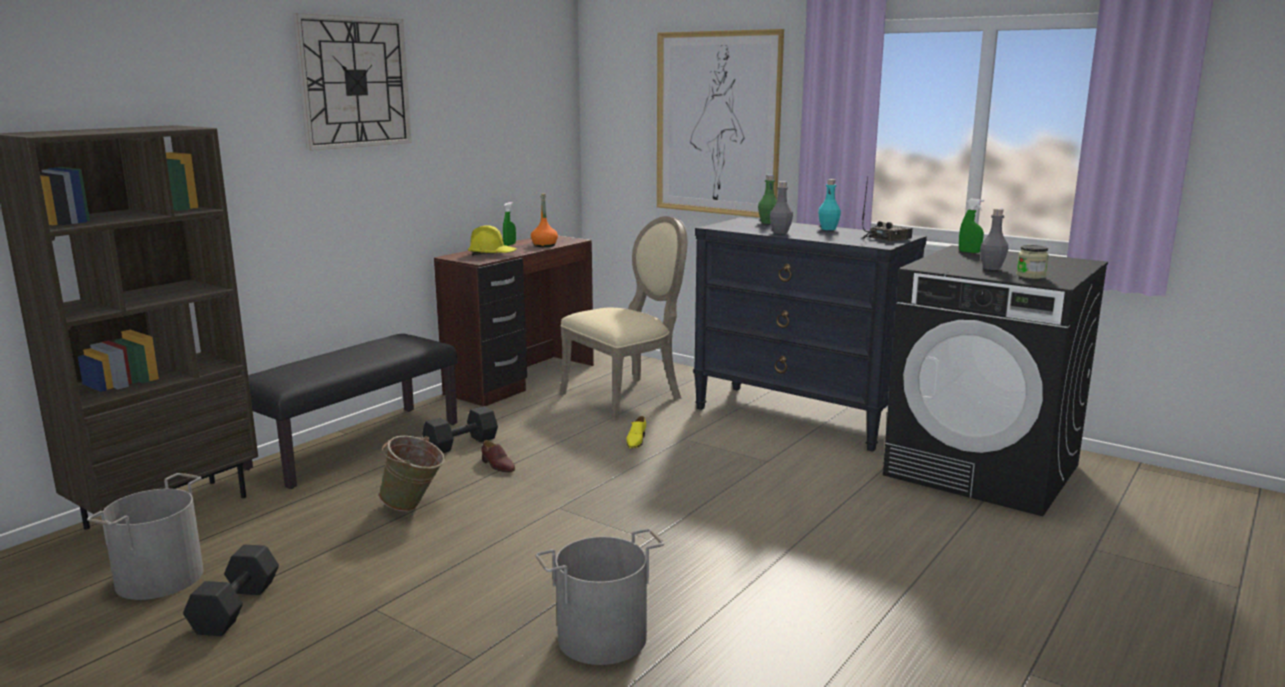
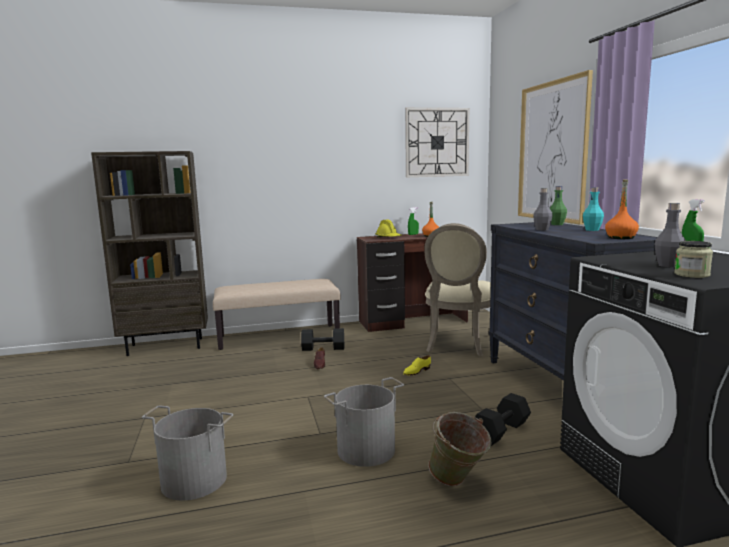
camera: 40 degrees right, 5 degrees down
(161, 578) = (114, 373): grey bucket -> grey bucket (366, 450)
(235, 607) = (109, 395): black dumbbell -> black dumbbell (500, 430)
(354, 82) = (306, 131): wall clock -> wall clock (437, 142)
(355, 445) = (279, 336): black bench -> beige bench
(414, 507) = (247, 374): green bucket -> green bucket (458, 483)
(627, 396) = (457, 344): beige chair -> beige chair turned 105 degrees clockwise
(886, 238) = (621, 238): radio -> orange bottle

